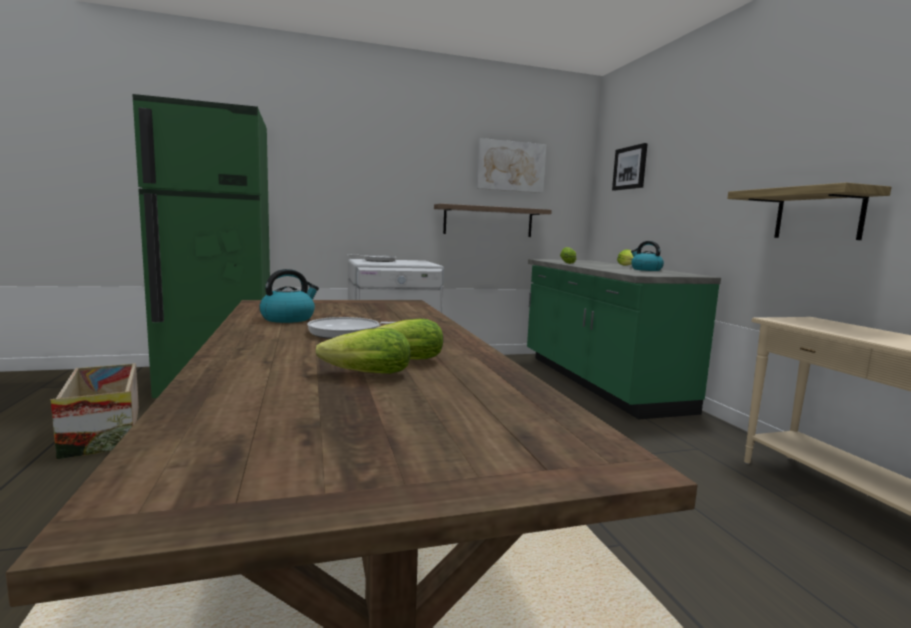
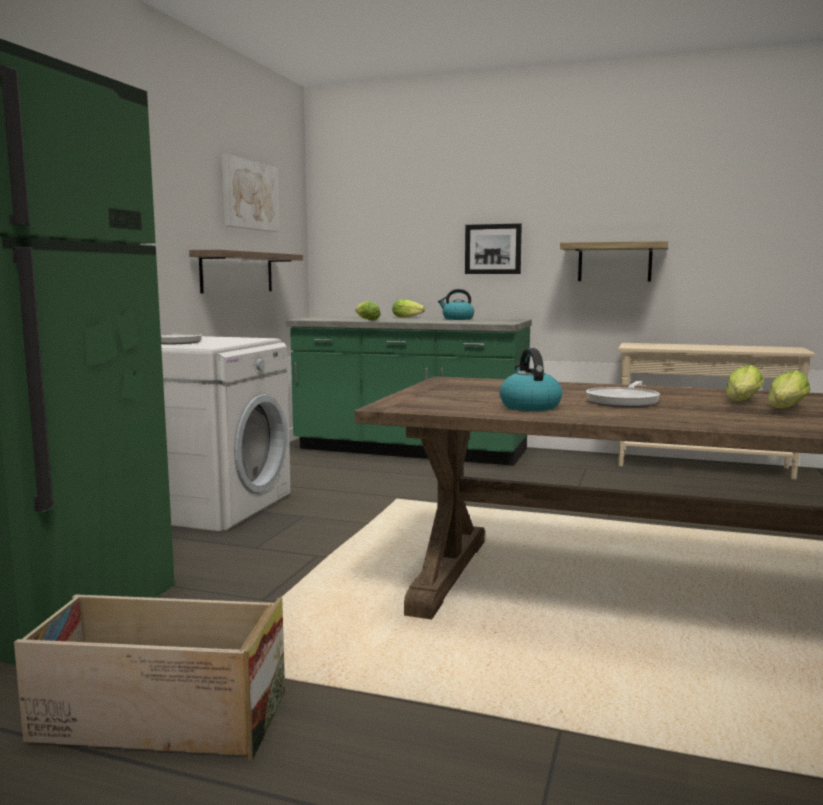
camera: 55 degrees left, 0 degrees up
(630, 168) = (377, 206): picture -> picture (493, 249)

